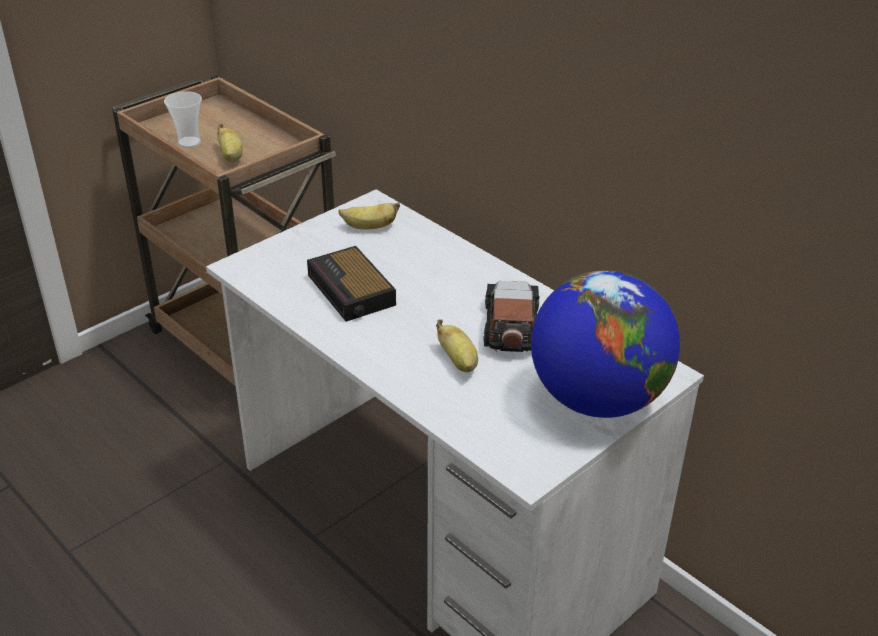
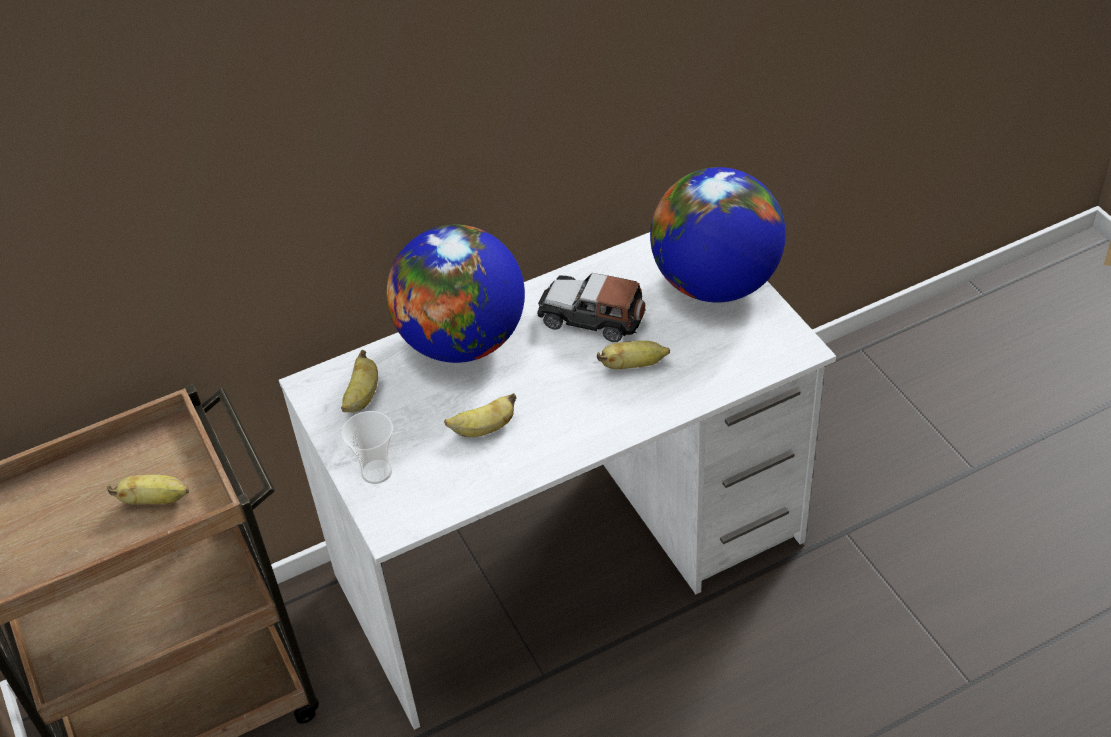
camera: 70 degrees left, 10 degrees up
(189, 142) = (88, 544): cup -> cup (376, 472)
(352, 291) = (483, 429): alarm clock -> banana
(450, 262) = (462, 341): none -> globe

